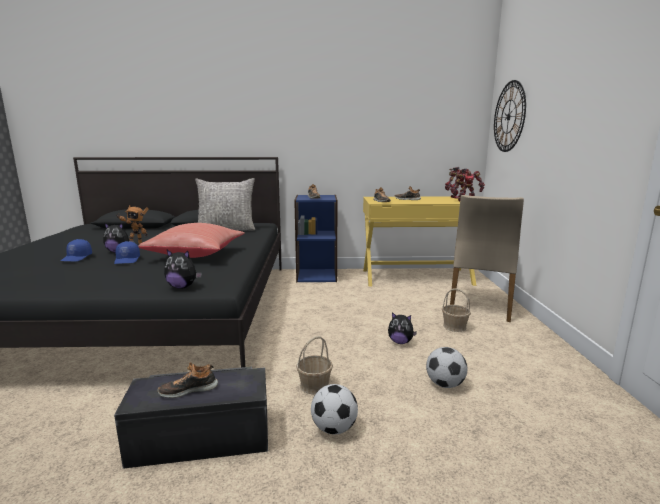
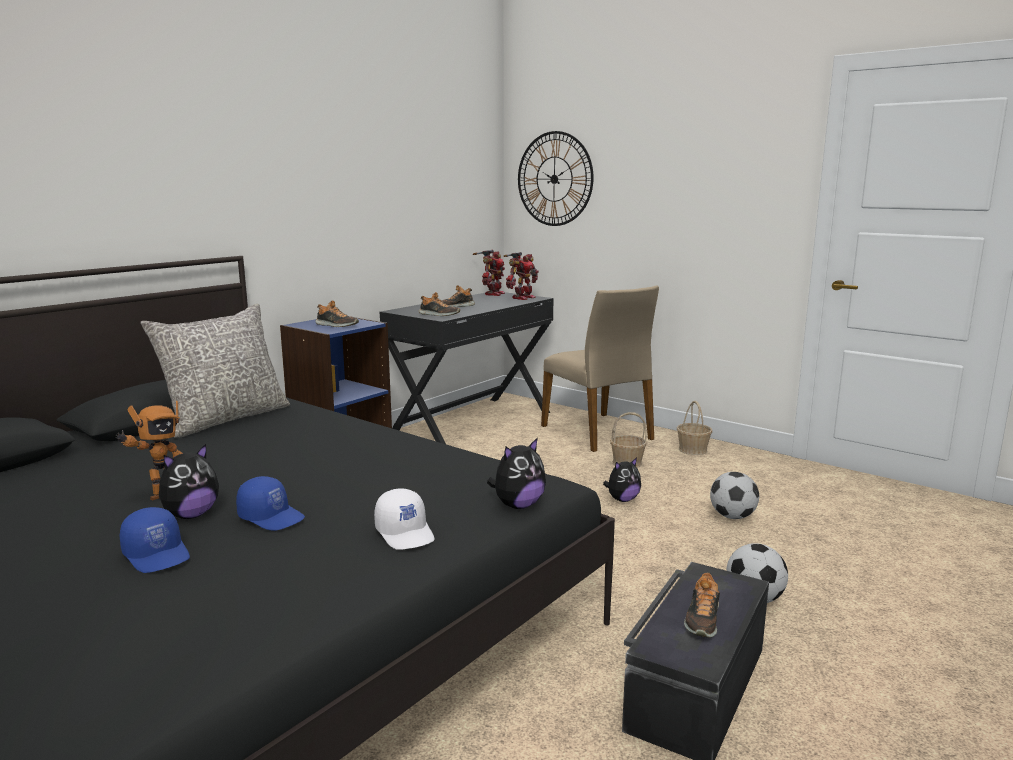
camera: 50 degrees left, 0 degrees up
(126, 279) = (406, 533): none -> white cap
(197, 254) = (353, 466): red pillow -> none
(315, 385) = (657, 579): basket -> basket (693, 450)
(416, 277) = (471, 423): yellow desk -> black desk

